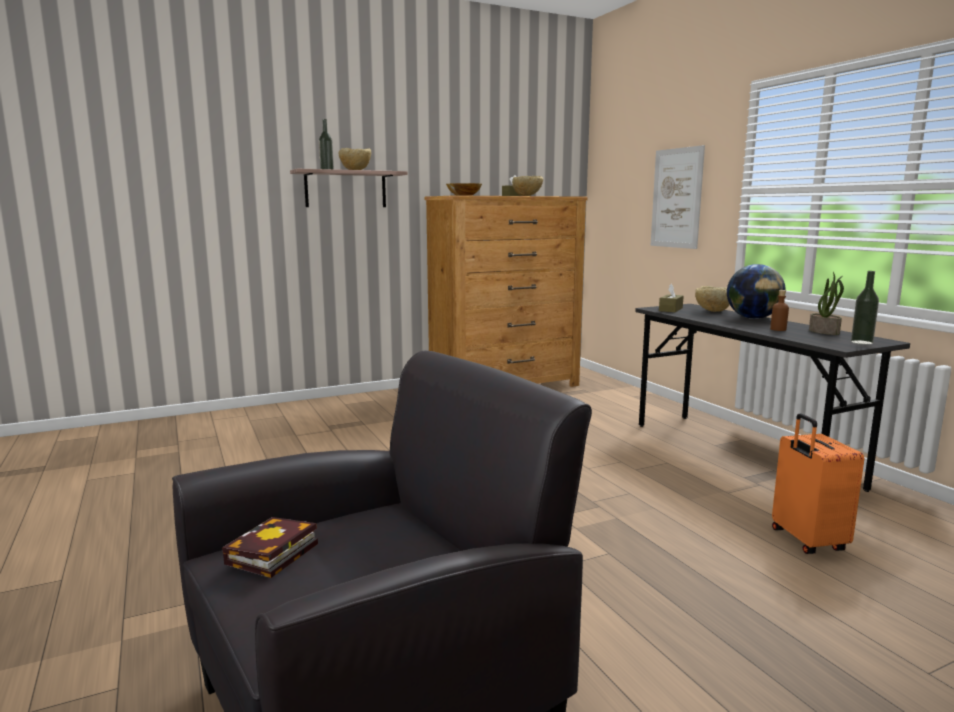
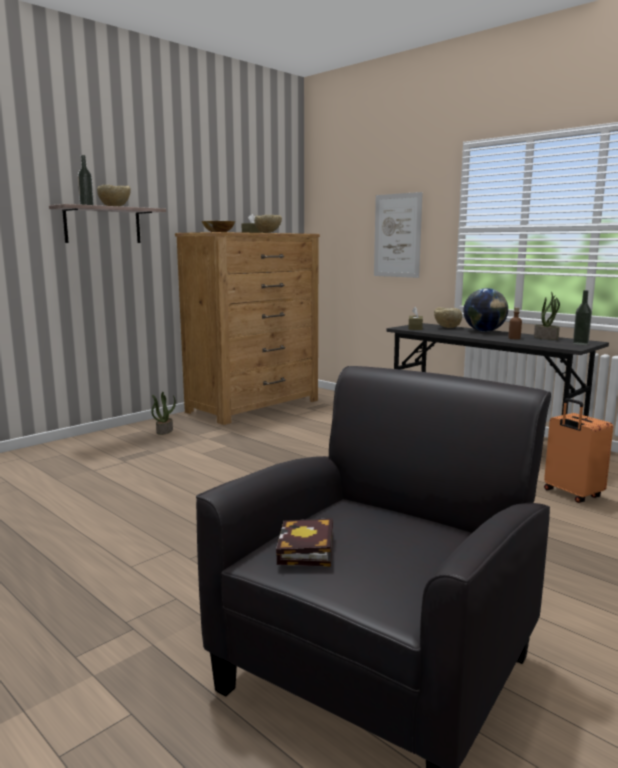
camera: 20 degrees left, 0 degrees up
(393, 403) = (164, 431): none -> potted plant

